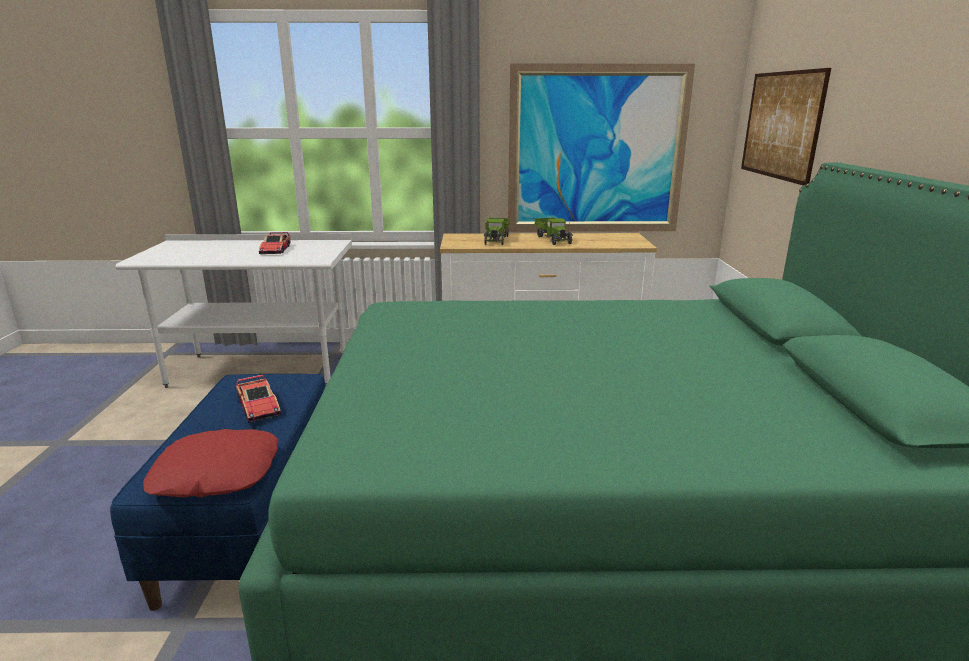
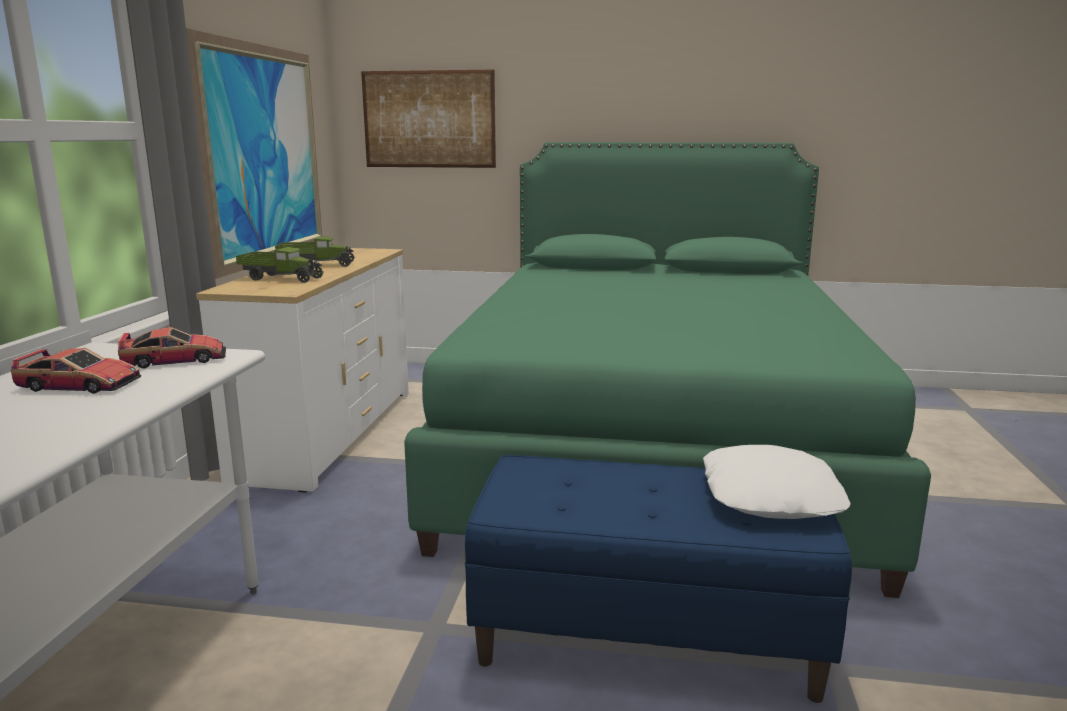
camera: 80 degrees left, 5 degrees down
(216, 474) = (771, 496): red pillow -> white pillow
(259, 407) = (599, 487): toy car -> toy car (176, 360)

